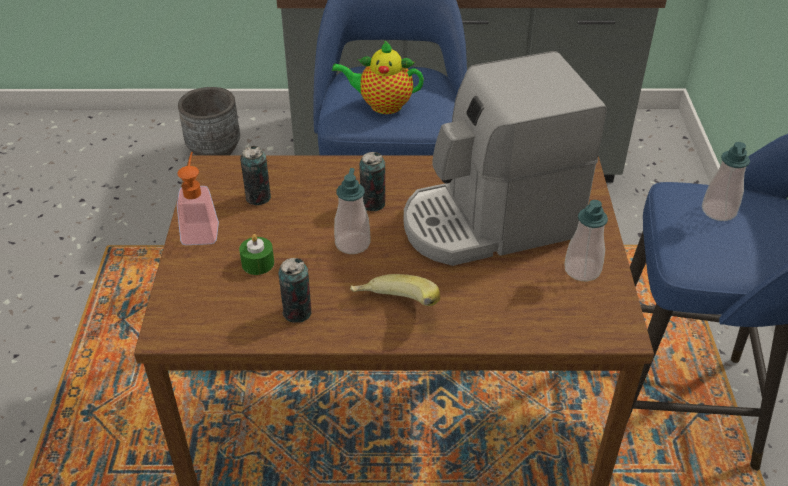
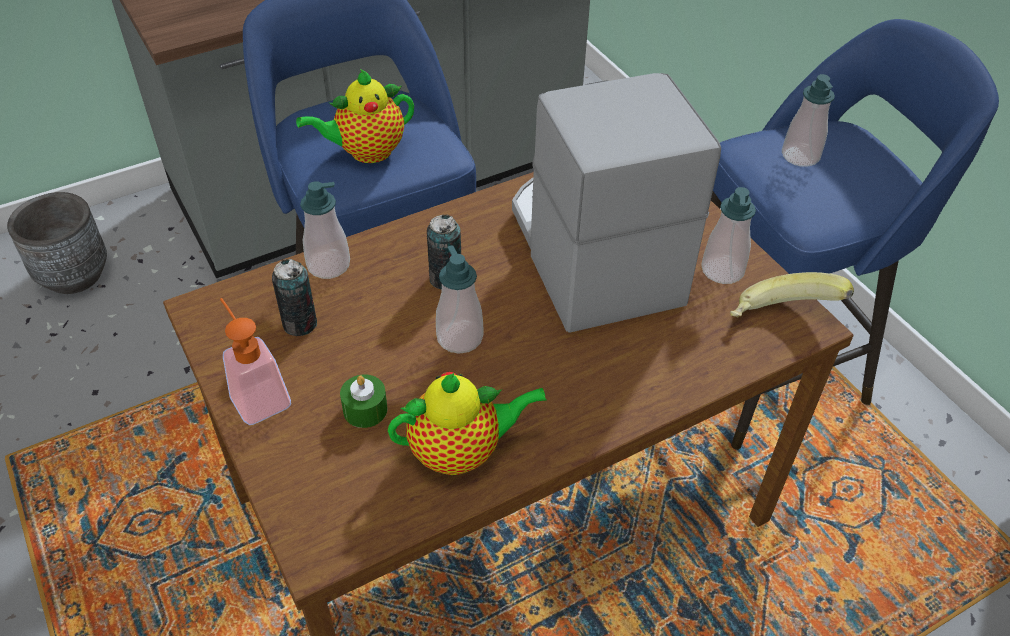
camera: 30 degrees left, 5 degrees up
(297, 312) = (461, 452): can -> teapot
(303, 168) = (328, 265): none -> soap dispenser
(394, 309) = (568, 399): banana -> banana (782, 320)
(489, 223) = (591, 253): coffee machine -> coffee machine turned 120 degrees clockwise

